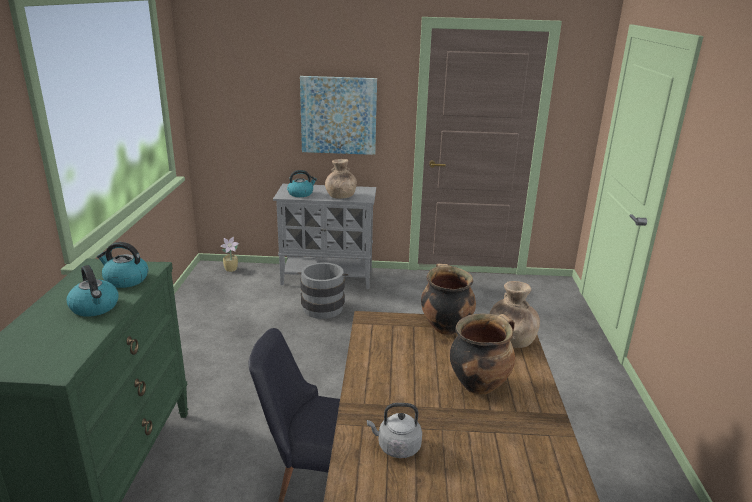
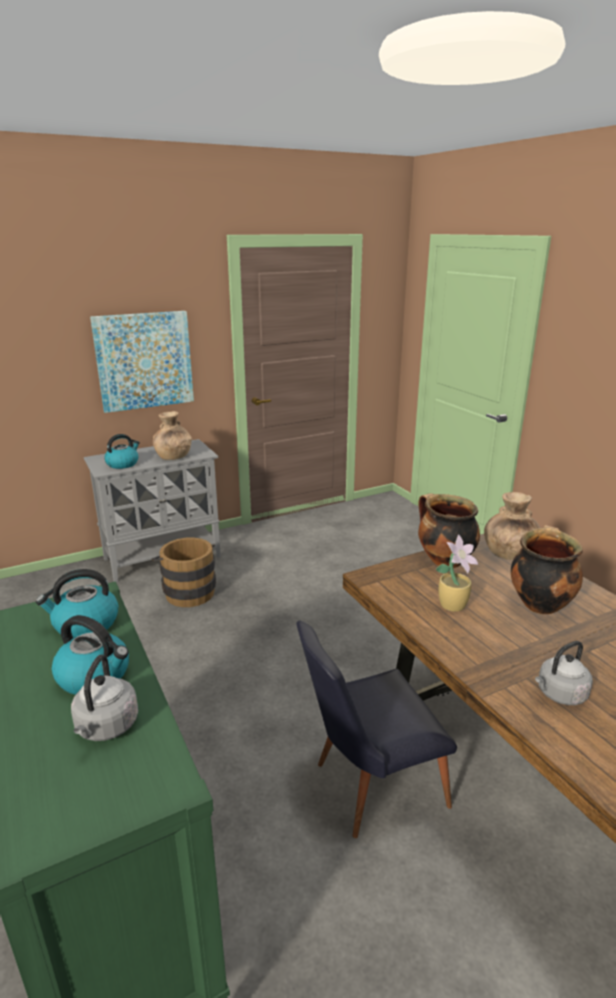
camera: 30 degrees left, 0 degrees up
(67, 333) = (106, 727): none -> grey kettle
(231, 269) = (32, 583): potted plant -> potted plant (453, 605)
(323, 306) = (188, 591): grey bucket -> brown bucket

